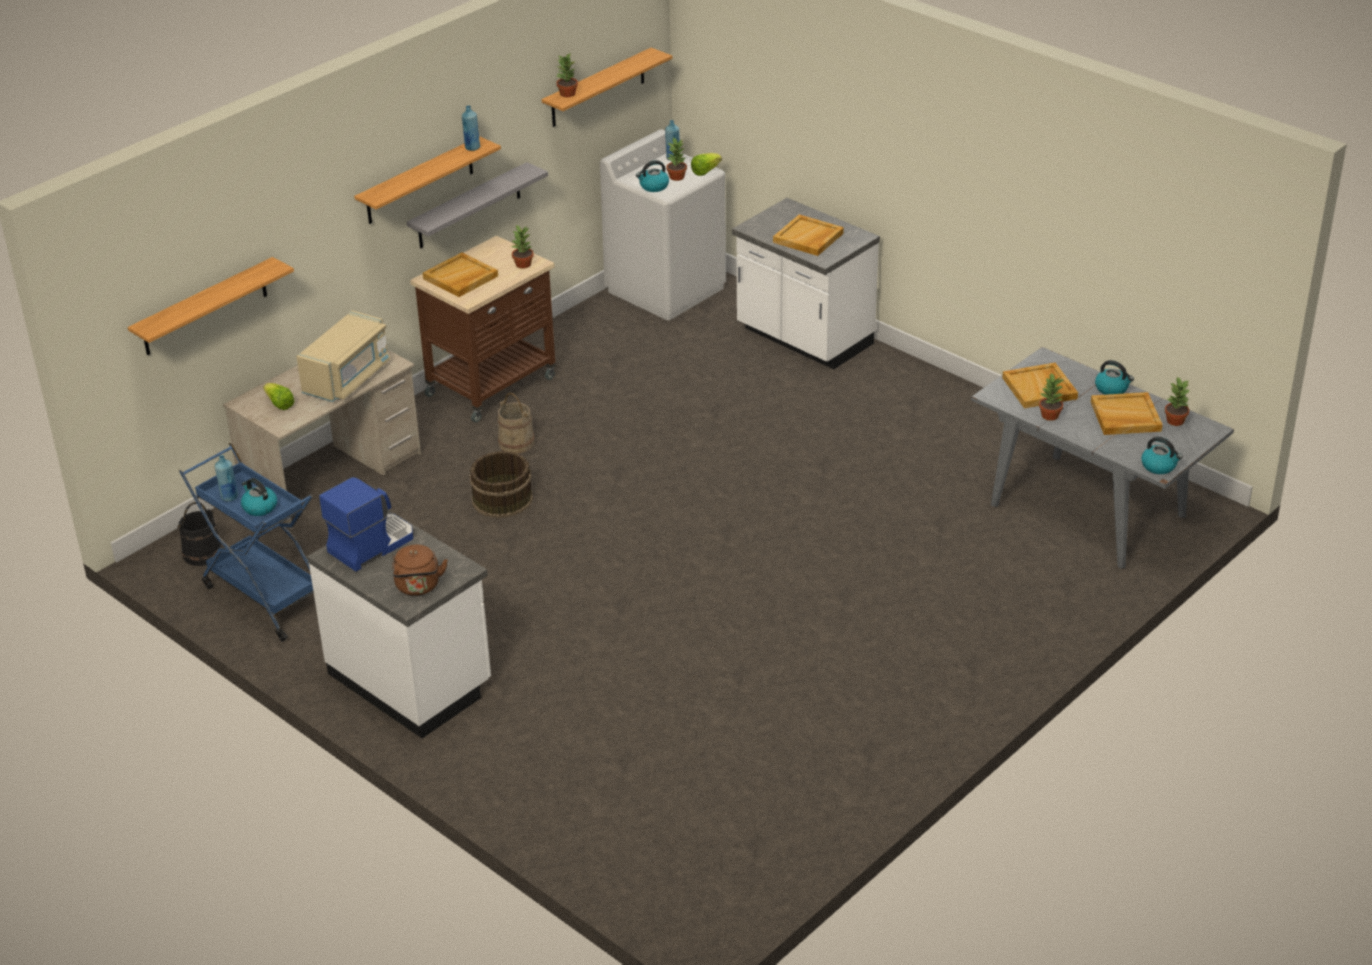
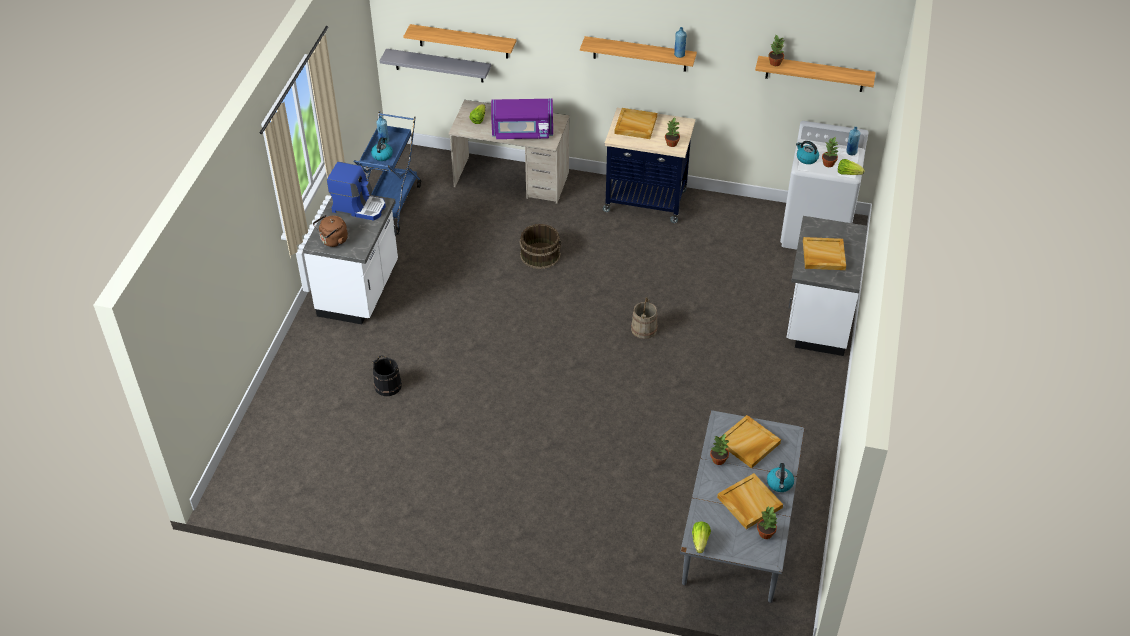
camera: 60 degrees right, 10 degrees up
(202, 554) = (412, 166): black bucket -> black bucket (387, 386)
(347, 377) = (522, 131): beige microwave -> purple microwave
(469, 206) = (678, 90): grey shelf -> grey shelf (439, 65)
(491, 386) = (646, 201): brown cart -> blue cart
(516, 442) = (598, 237): beige bucket -> beige bucket (644, 329)
(1159, 466) = (700, 541): kettle -> lettuce

